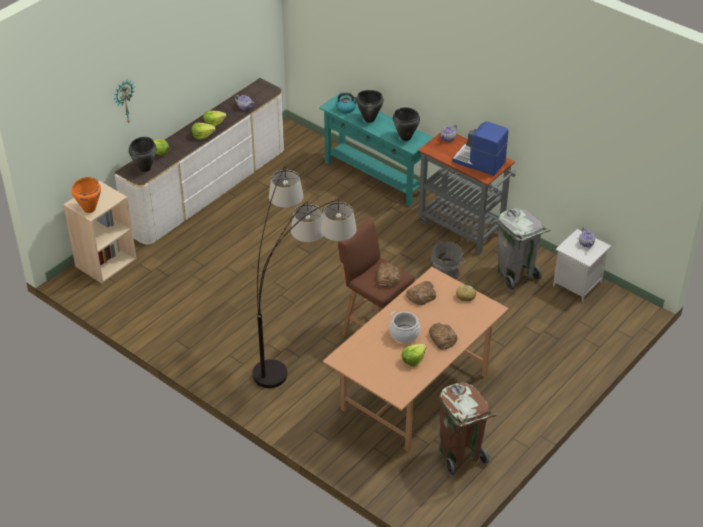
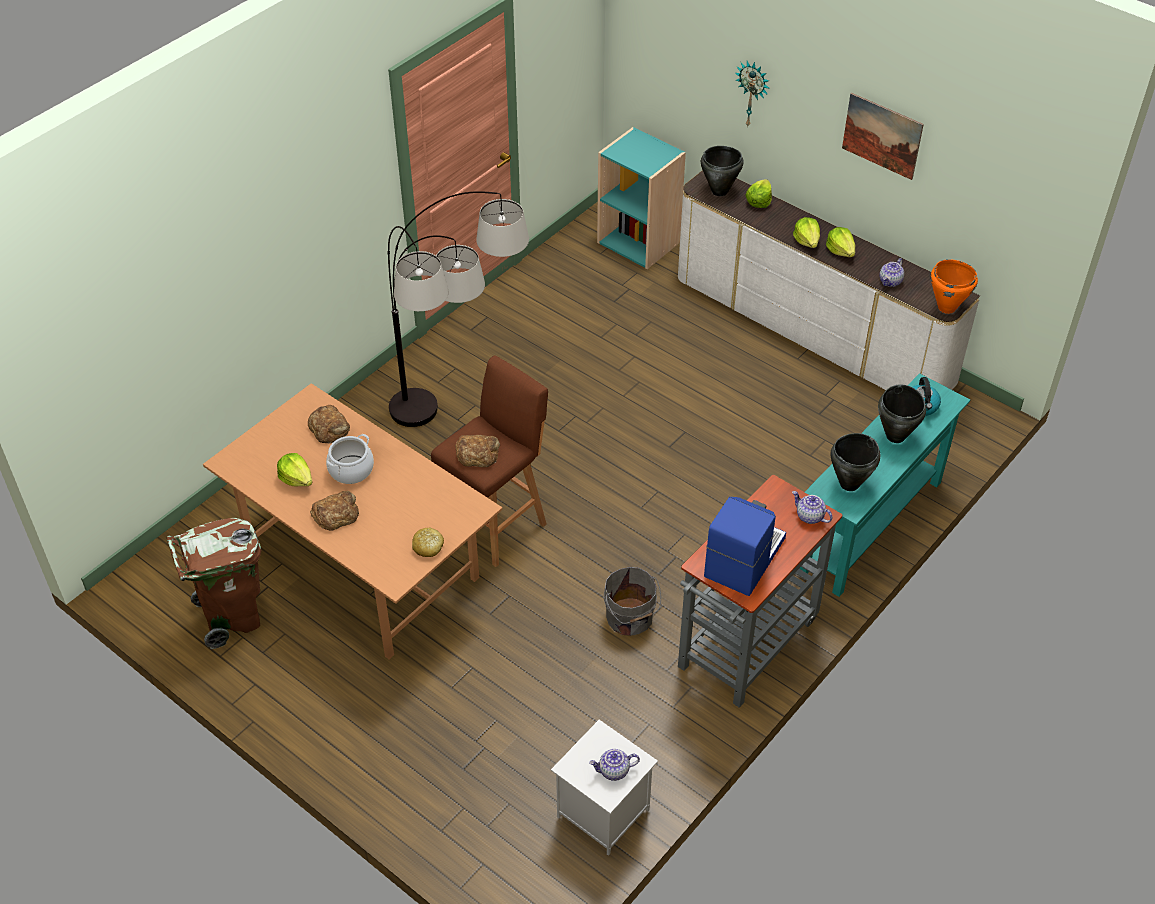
camera: 90 degrees right, 5 degrees up
(89, 209) = (622, 148): orange cooking pot -> orange cooking pot (946, 307)
(106, 262) = (639, 242): beige bookcase -> turquoise bookcase
(194, 49) = (882, 136): none -> picture
(421, 295) = (434, 492): bread -> bread (329, 428)
(515, 275) = (625, 717): grey trash can -> none

